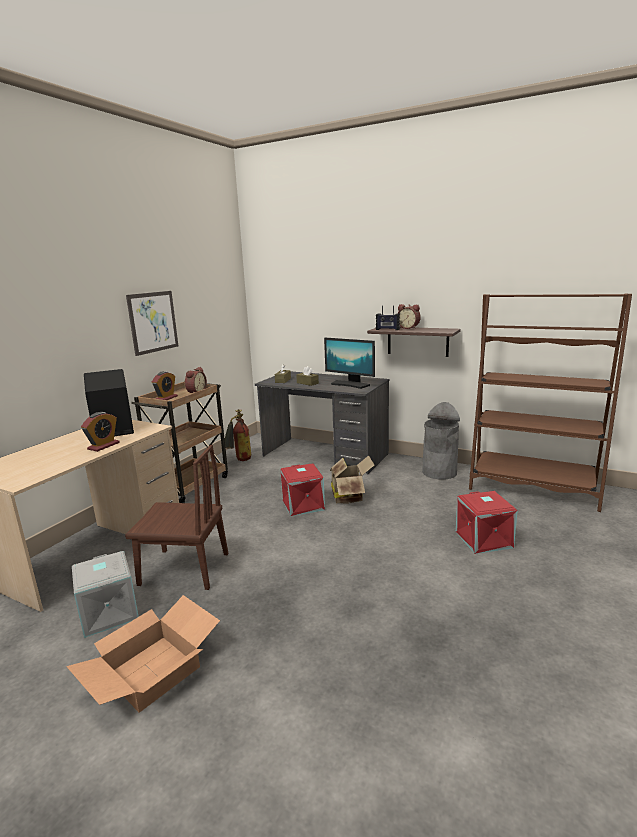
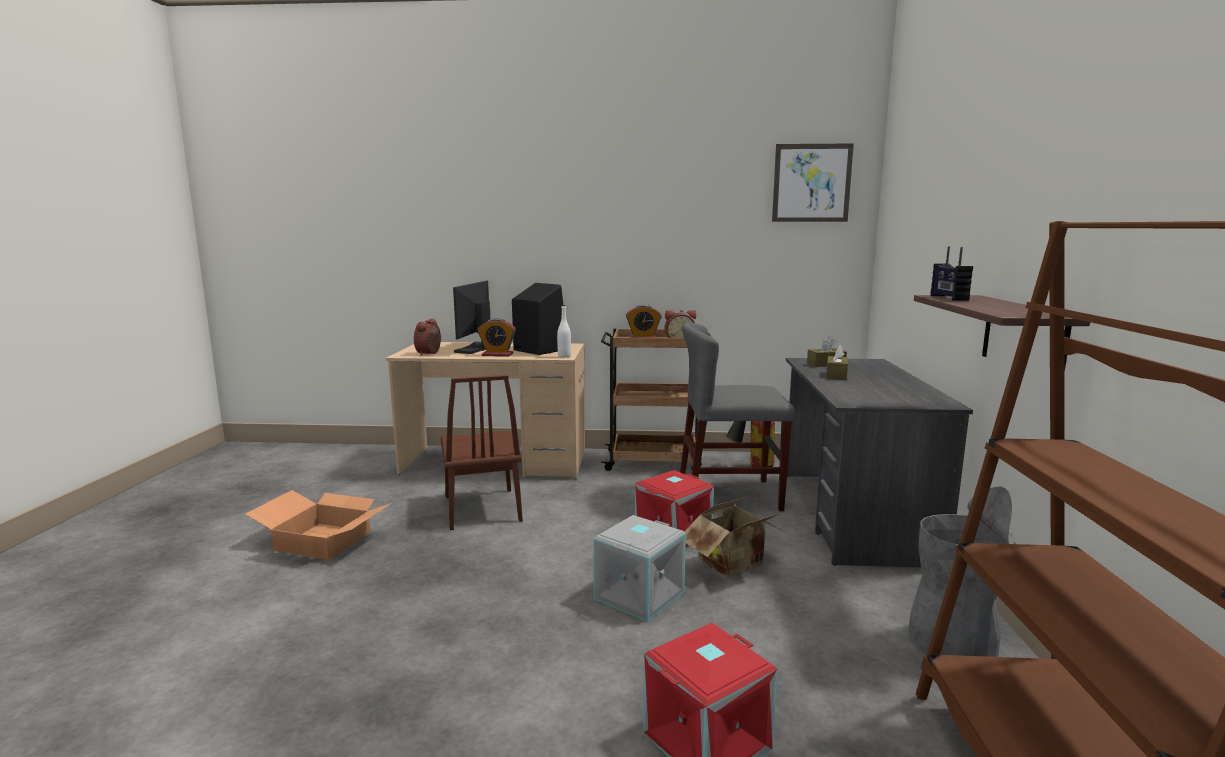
camera: 65 degrees right, 5 degrees down
(108, 613) = (401, 498): grey storage box -> grey storage box (638, 594)
(153, 322) = (668, 245): picture -> picture (811, 183)
(154, 427) = (564, 356): none -> white bottle
(269, 477) = (729, 495): none -> grey chair
(350, 384) = (876, 393): monitor -> monitor (476, 348)
(408, 328) = (999, 302): alarm clock -> alarm clock (430, 353)

